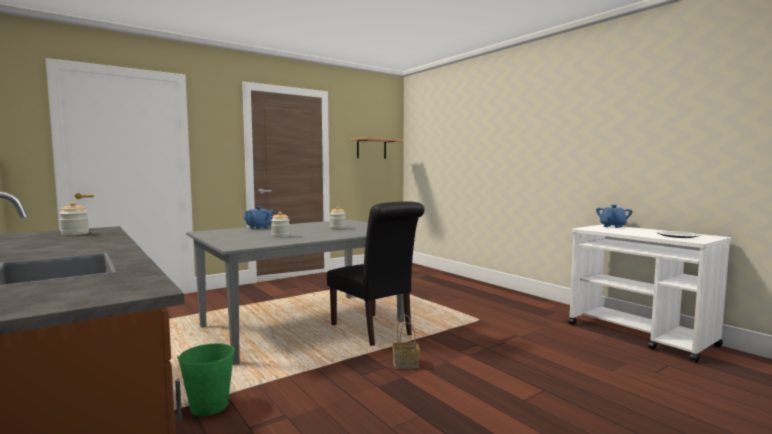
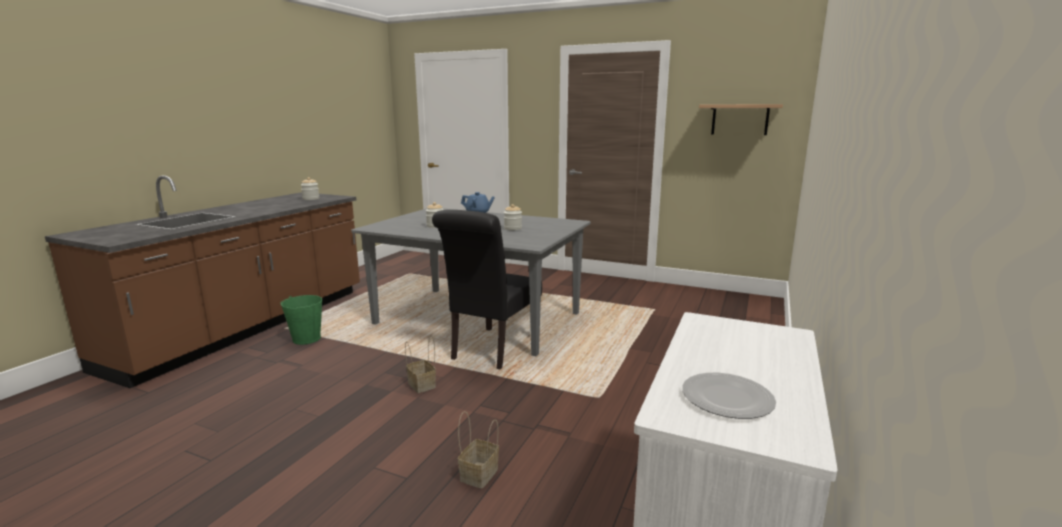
camera: 60 degrees right, 10 degrees up
(551, 367) = (479, 475): none -> basket
(613, 226) = (781, 339): blue teapot -> none

